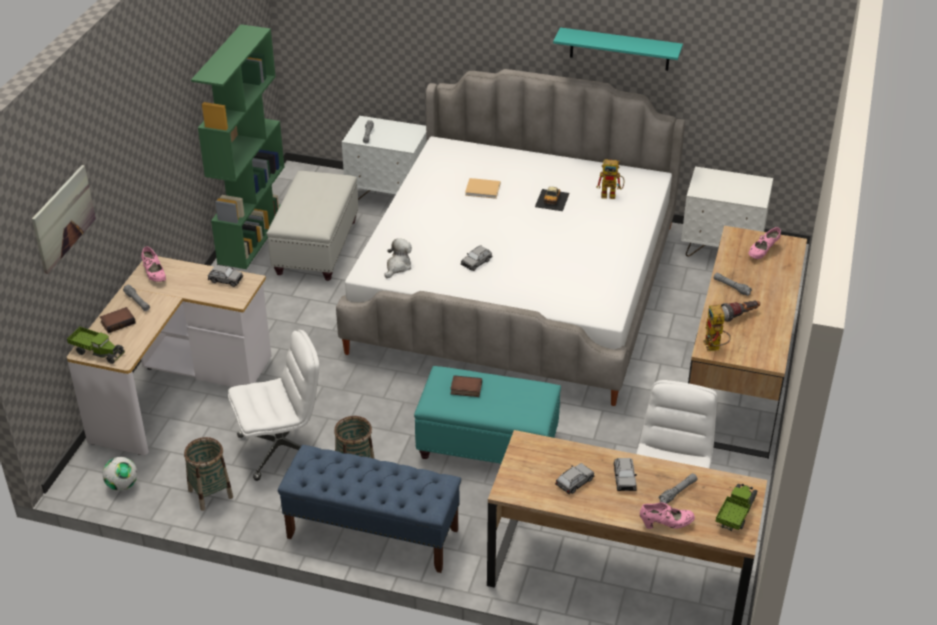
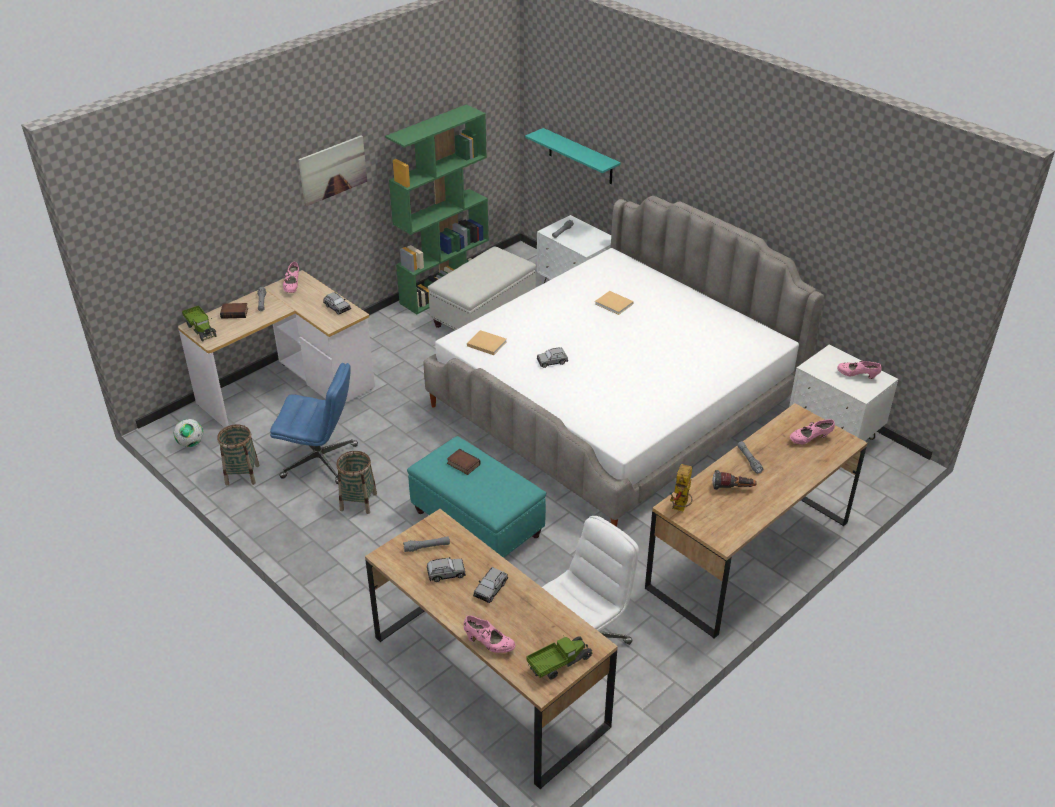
camera: 30 degrees right, 0 degrees up
(63, 218) = (192, 211): picture -> picture (333, 170)
(281, 449) = (321, 461): white office chair -> blue office chair
(372, 533) = (327, 556): blue bench -> none
(398, 267) = (486, 343): plush toy -> beige book
(552, 199) = (666, 331): toy car -> none
(612, 195) = (724, 344): toy robot -> none
(619, 49) = (778, 208): turquoise shelf -> turquoise shelf (580, 157)
(678, 492) = (526, 621): grey flashlight -> grey flashlight (427, 547)
(740, 186) = (857, 376): none -> pink shoe

